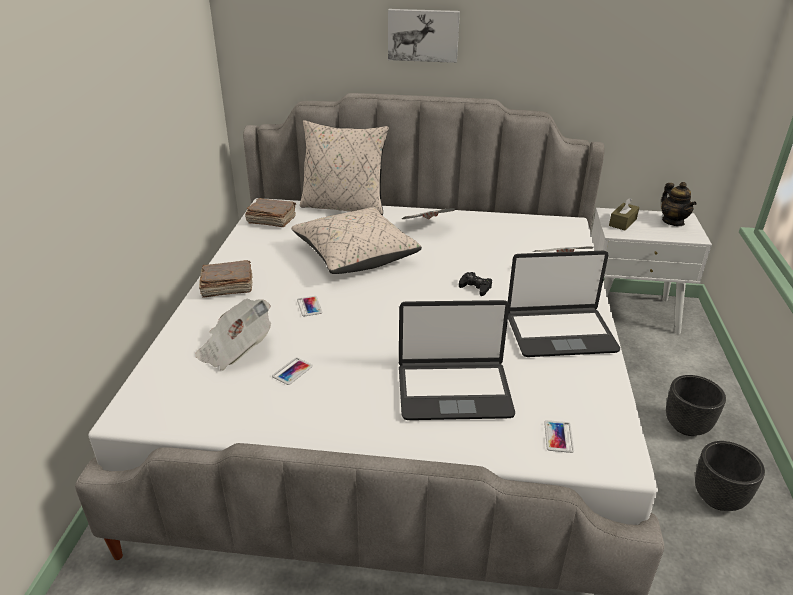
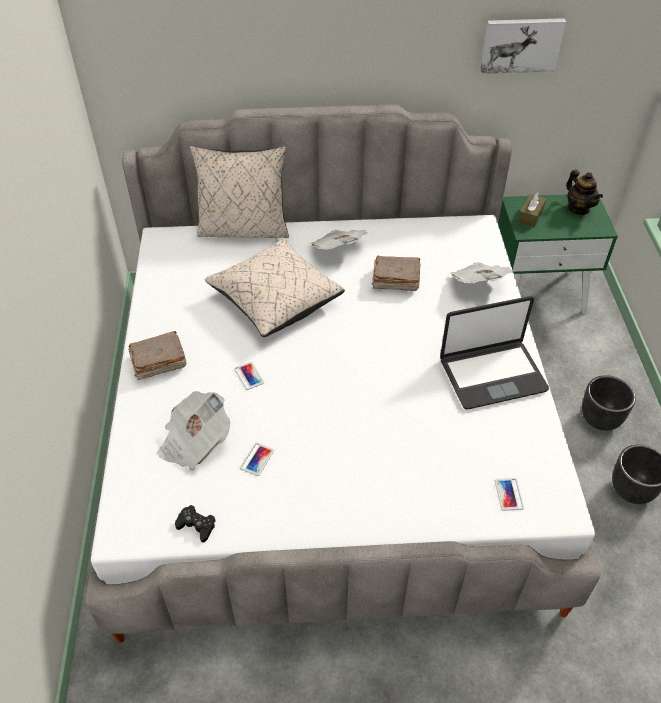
camera: 10 degrees left, 15 degrees up
(271, 220) = (172, 260): brown book -> brown book (395, 280)
(423, 35) = (315, 43): picture -> picture (521, 44)
(453, 390) = (409, 458): laptop -> none
(475, 287) = (404, 327): black game controller -> black game controller (196, 525)
(630, 312) = (538, 293): white nightstand -> green nightstand

